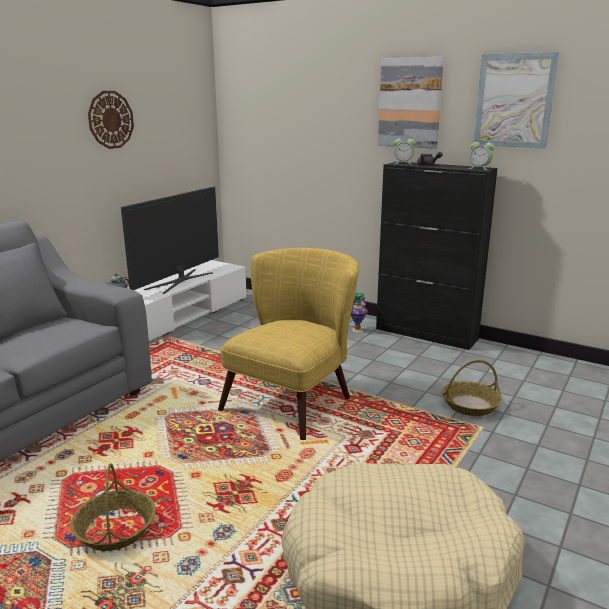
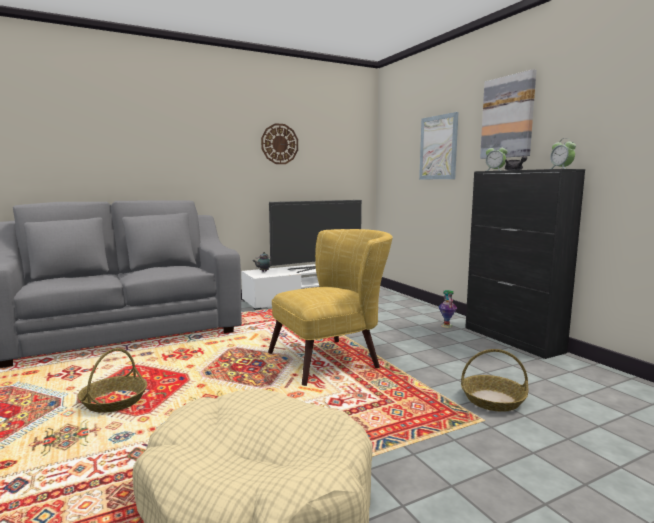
camera: 30 degrees right, 10 degrees down
(514, 101) = (602, 99): picture -> picture (438, 147)

